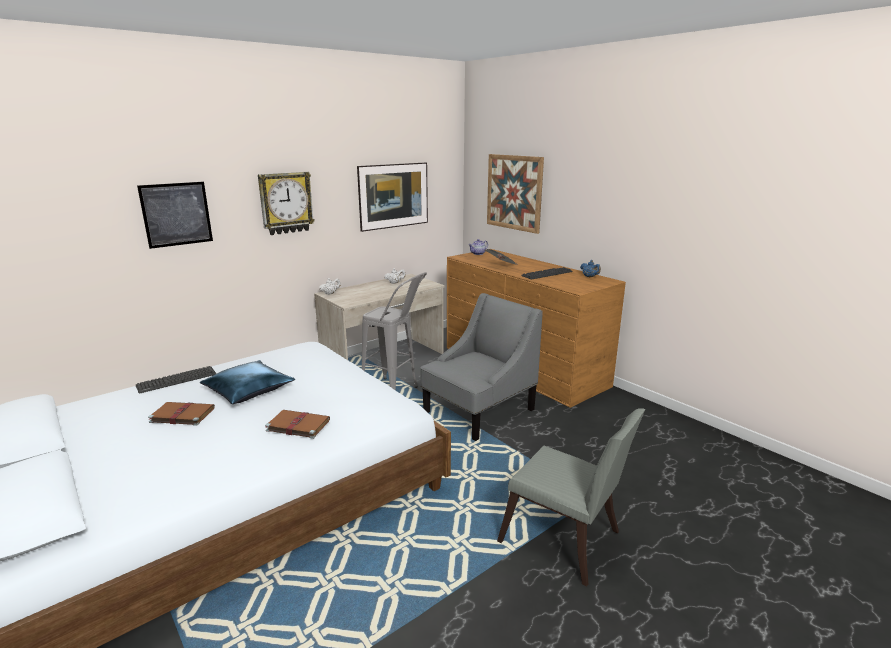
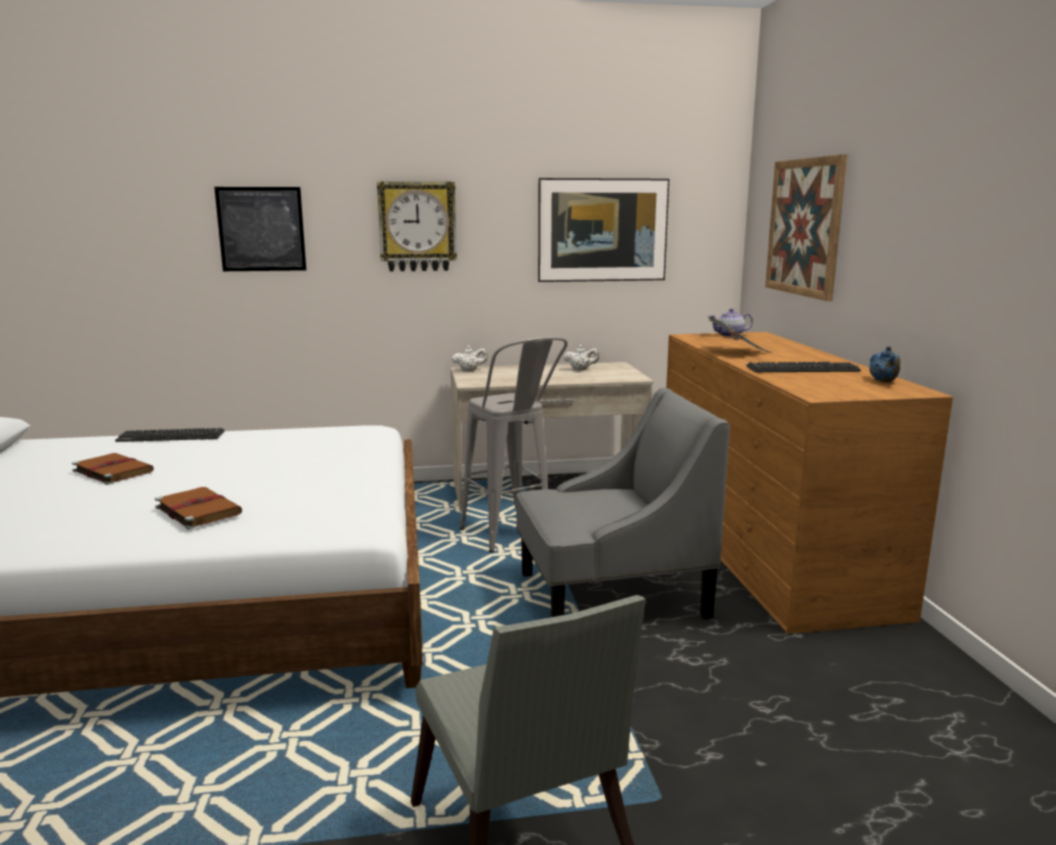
camera: 30 degrees right, 5 degrees down
(248, 390) = (221, 461): blue pillow -> none

